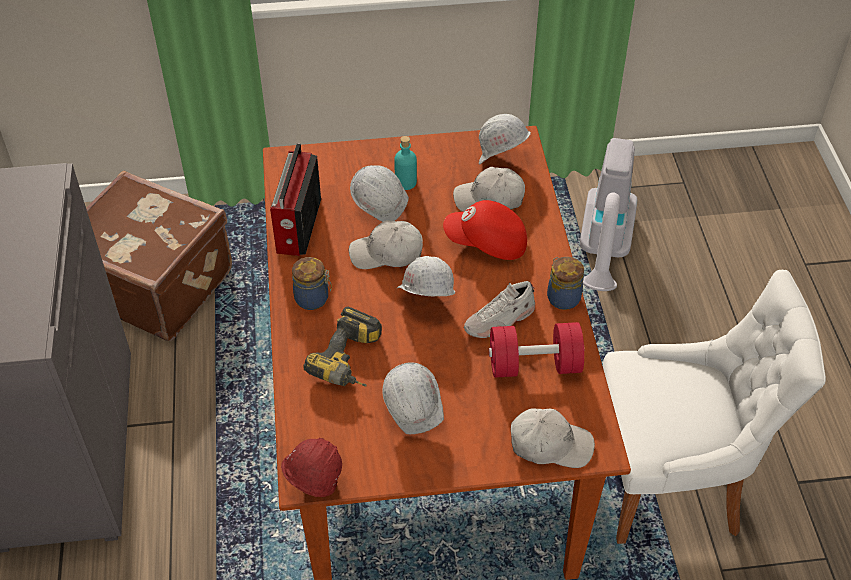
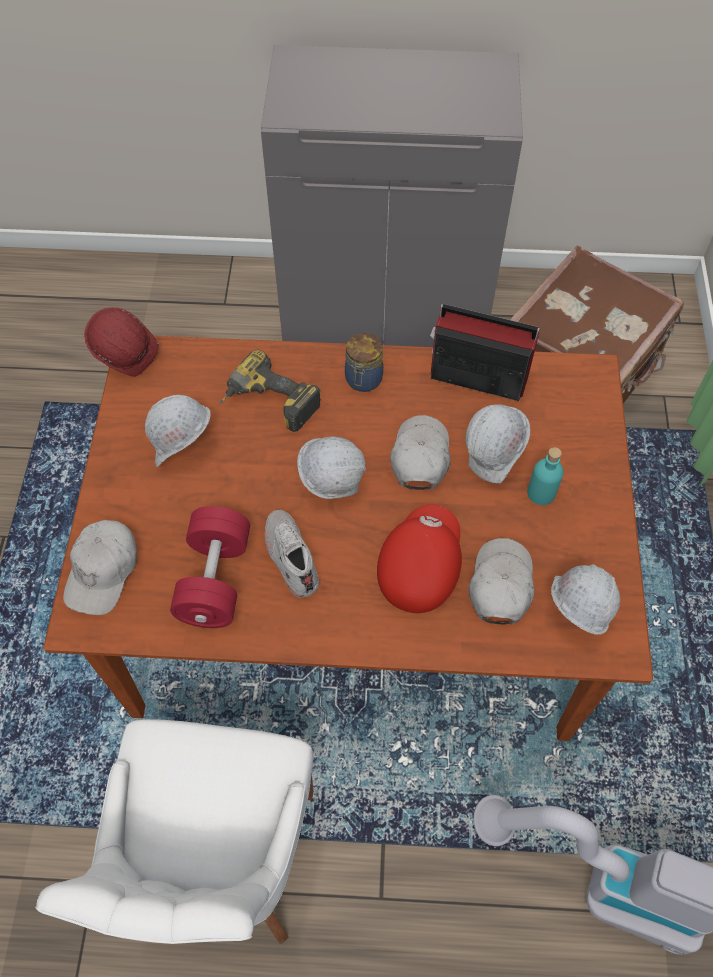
camera: 100 degrees right, 10 degrees up
(562, 297) = (311, 636): jar -> none

